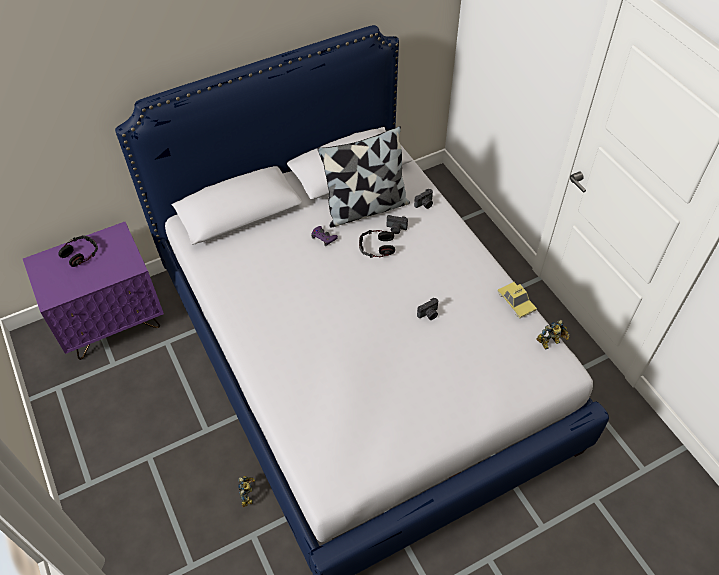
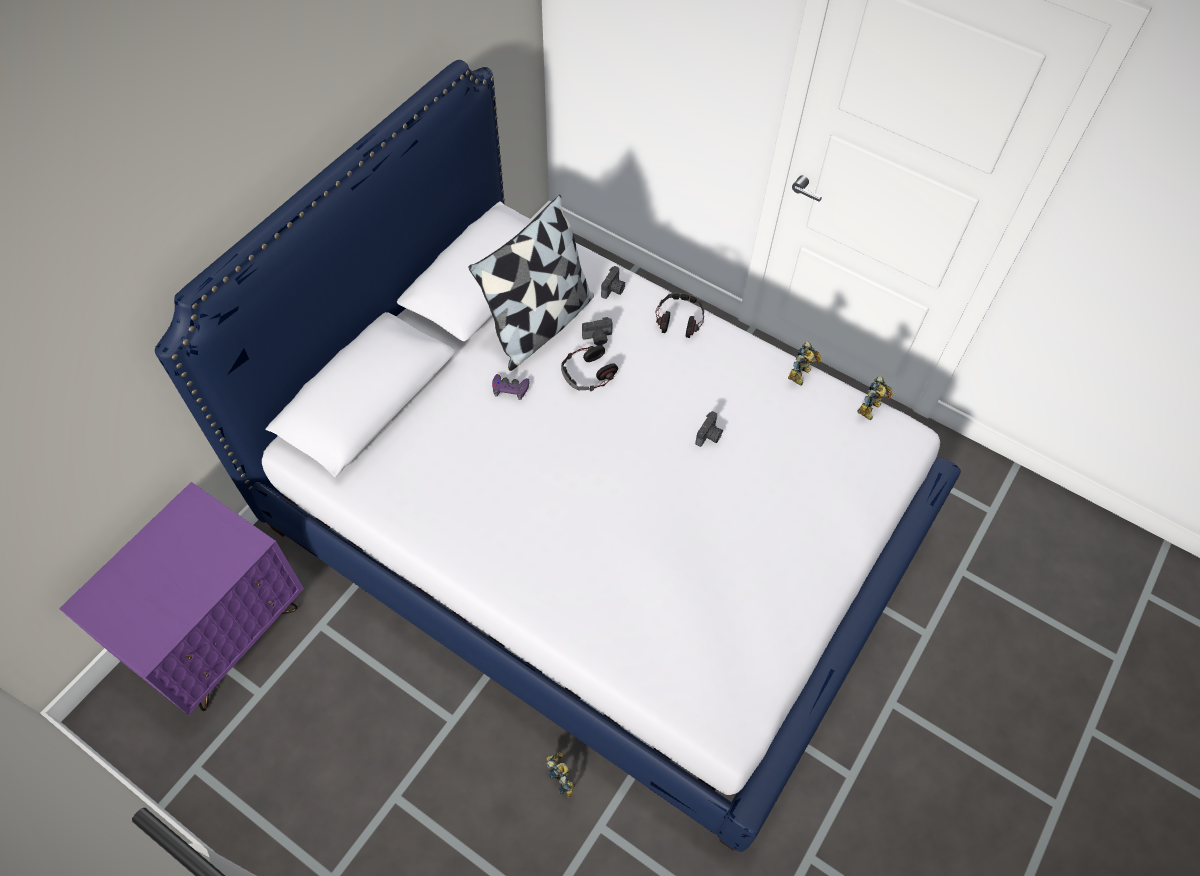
camera: 30 degrees left, 5 degrees up
(80, 253) = (152, 560): headphones -> headphones (679, 319)
(516, 302) = (801, 374): toy car -> toy robot

